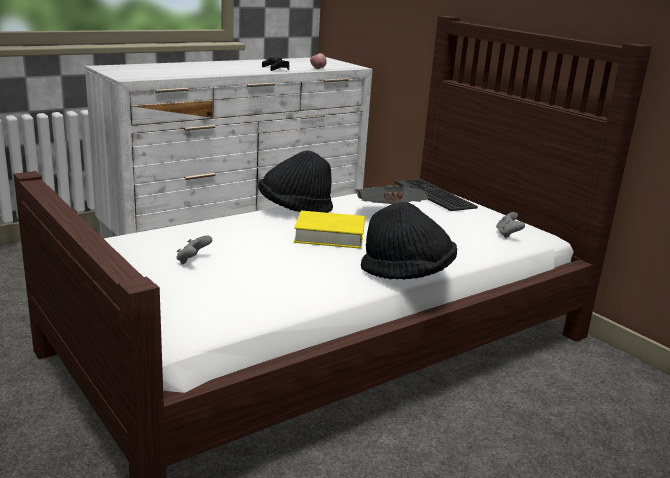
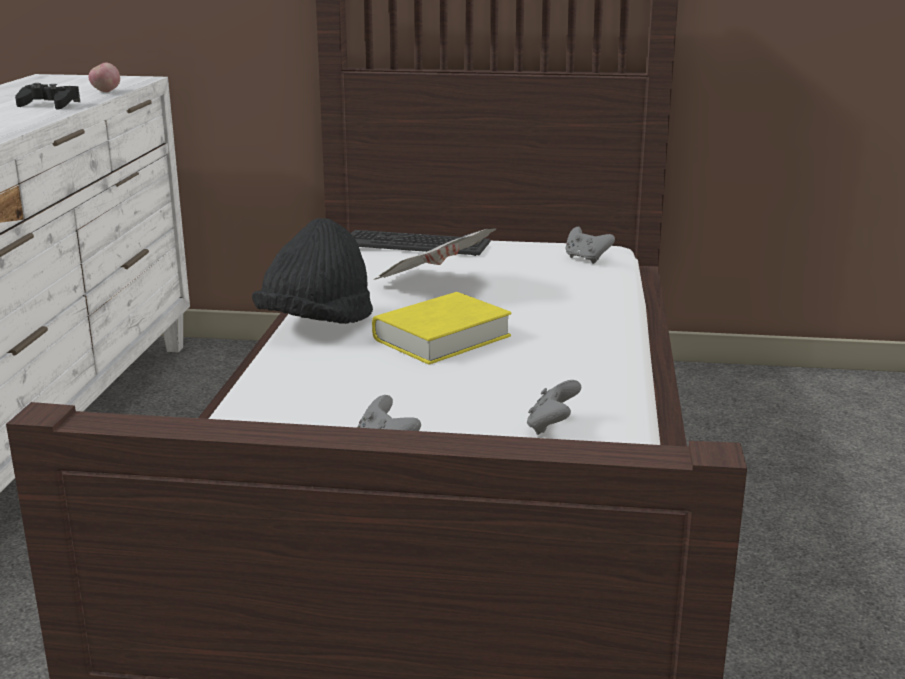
camera: 45 degrees left, 0 degrees up
(271, 287) = (552, 427): none -> grey game controller
(407, 274) = (619, 341): black hat -> none

